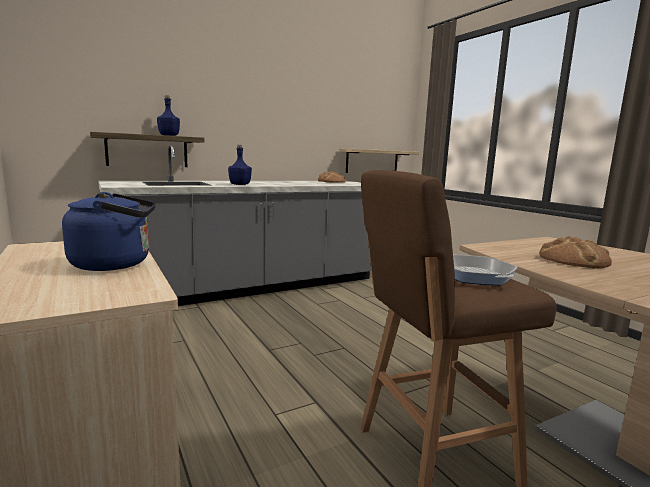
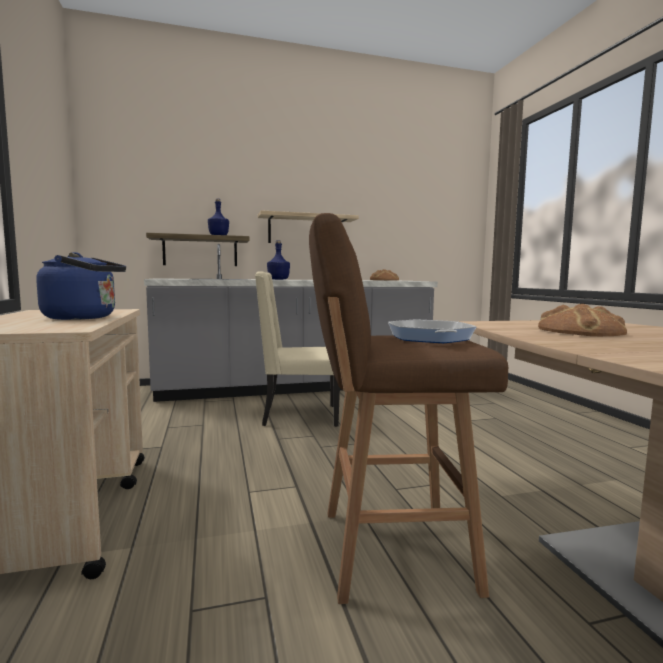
camera: 15 degrees right, 5 degrees down
(274, 321) = (298, 416): none -> beige chair
(372, 161) = (435, 260): shelf -> shelf (305, 230)

